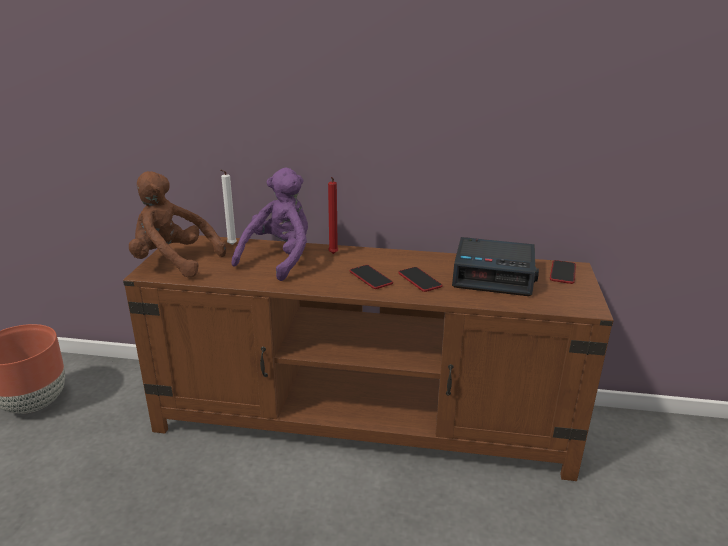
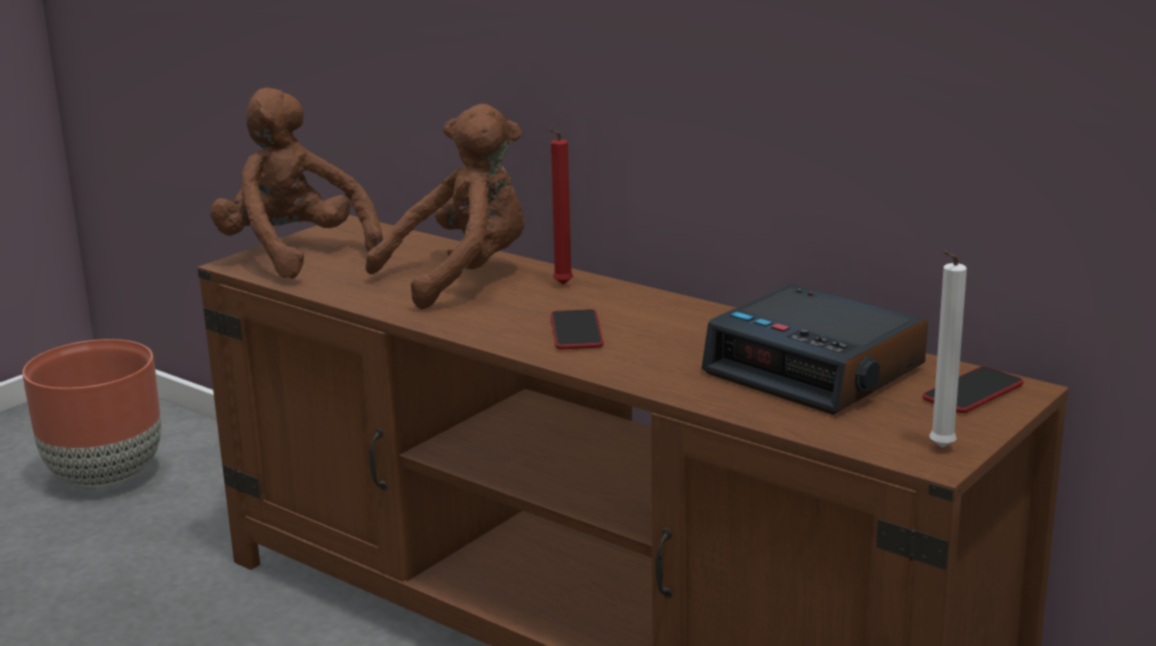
camera: 30 degrees right, 5 degrees down
(231, 245) = (411, 245): white candle -> white candle (939, 449)
(279, 259) = (462, 277): purple plush toy -> brown plush toy
(419, 280) = (659, 351): phone -> none

